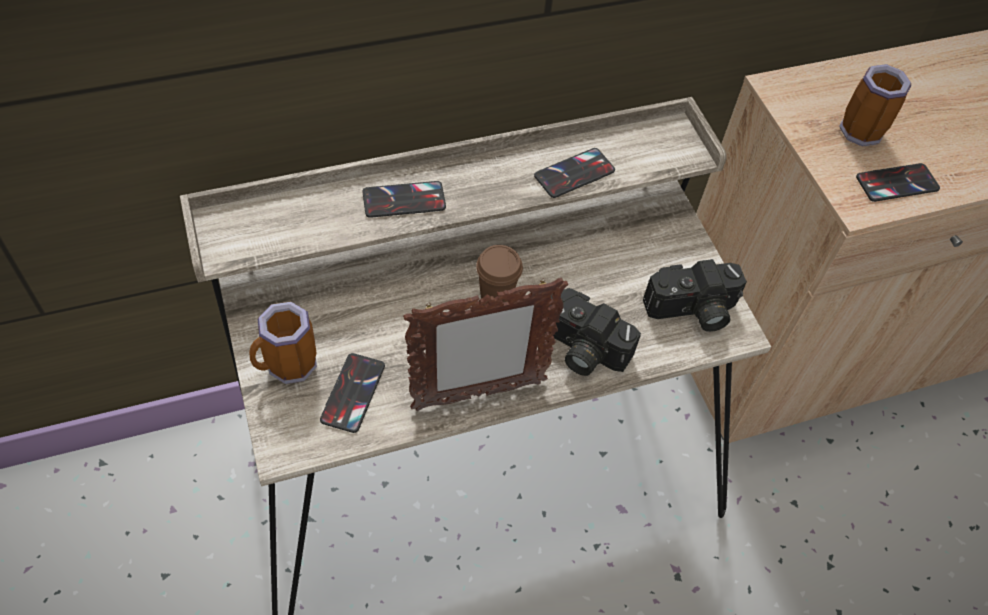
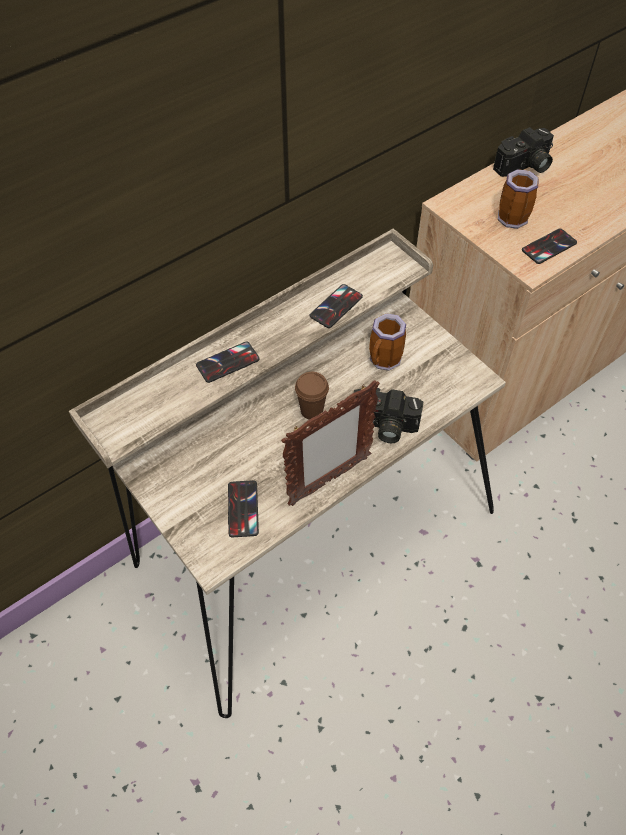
camera: 15 degrees left, 0 degrees up
(289, 368) = (190, 507): mug -> mug (384, 361)
(692, 311) = (445, 376): camera -> camera (524, 167)

